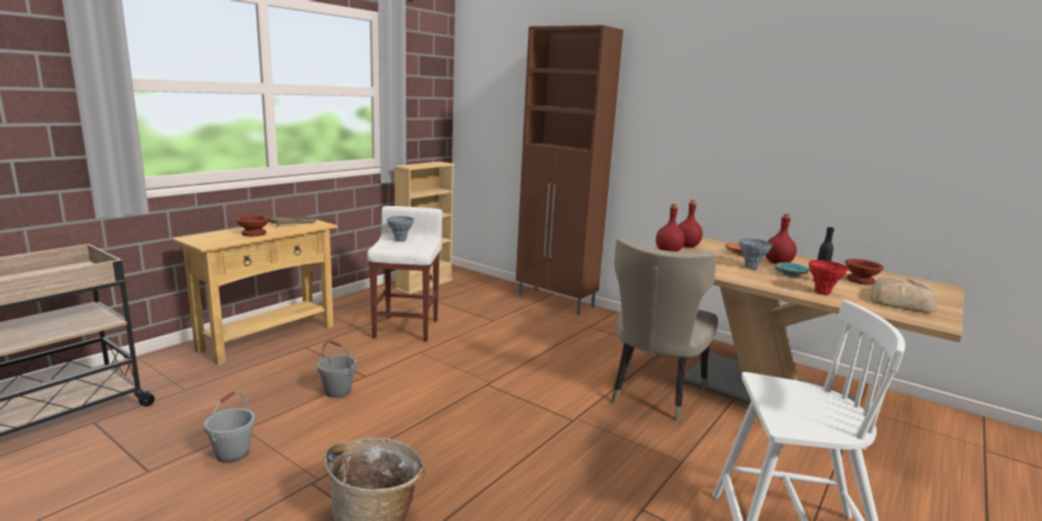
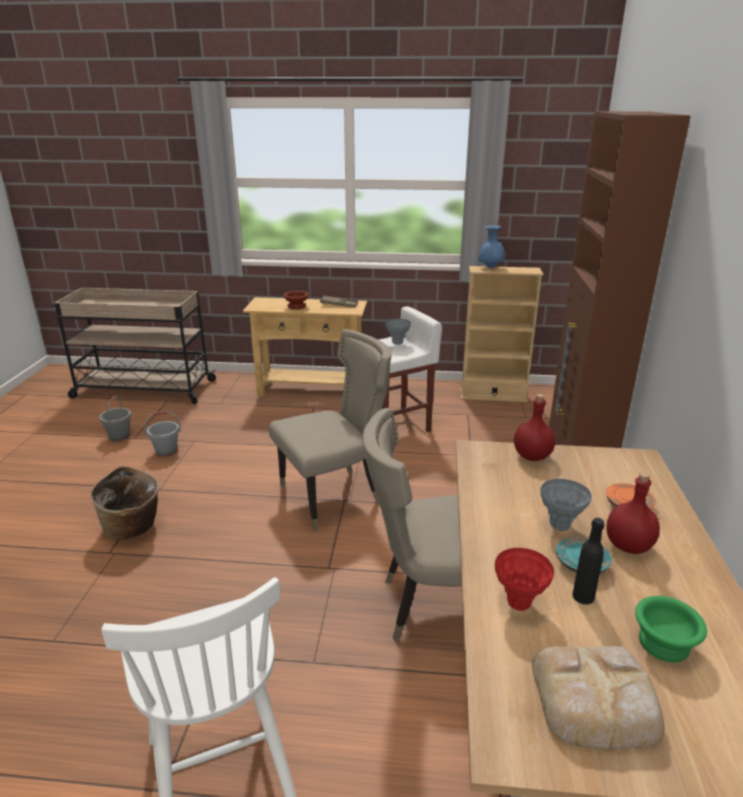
camera: 60 degrees right, 10 degrees up
(338, 391) = (266, 447): grey bucket -> grey bucket (119, 436)
(413, 165) = (490, 268): none -> blue vase
(474, 385) = (334, 495): none -> beige chair
(686, 246) = (586, 462): red bottle -> none
(860, 281) = (662, 644): brown bowl -> green bowl

